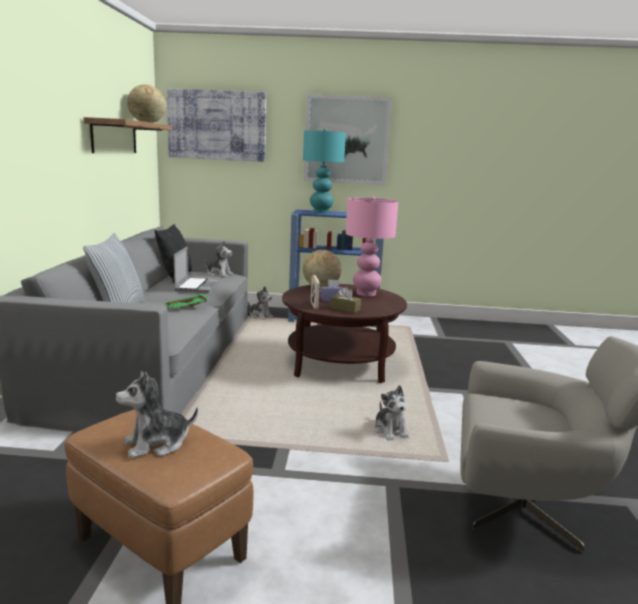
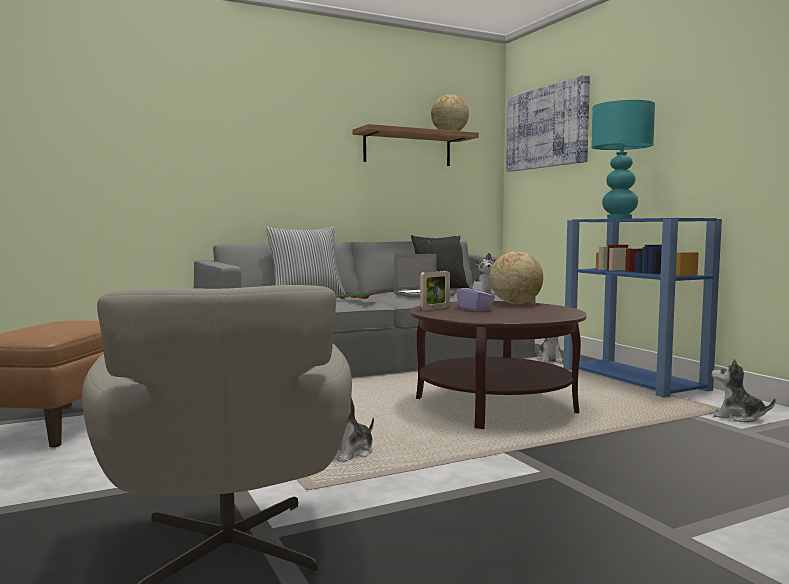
camera: 60 degrees right, 10 degrees down
(156, 444) = (50, 327): plush toy -> plush toy (738, 417)
(345, 309) = (452, 313): brown tissue box -> none
(346, 140) = (676, 113): picture -> none
(366, 293) = (542, 312): pink table lamp -> none

